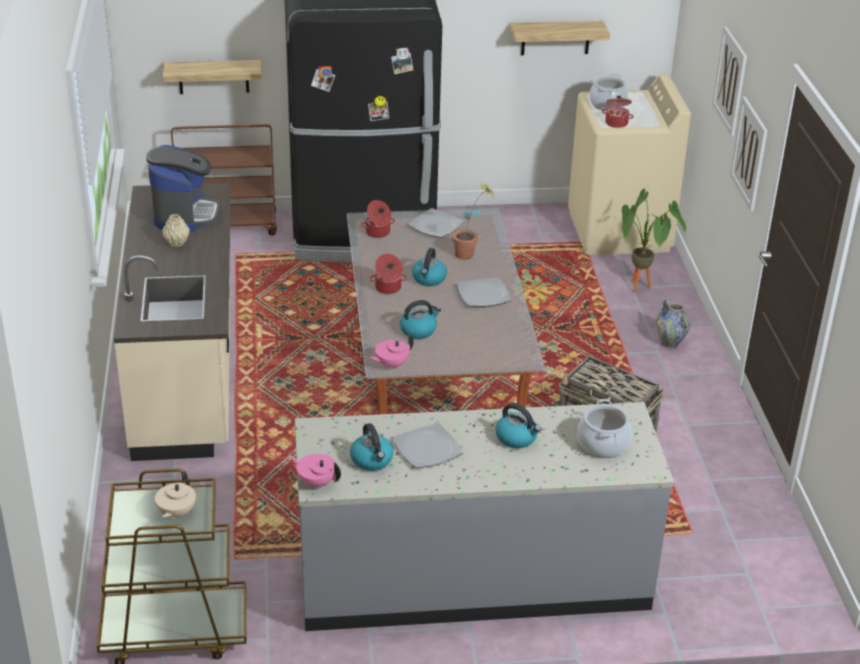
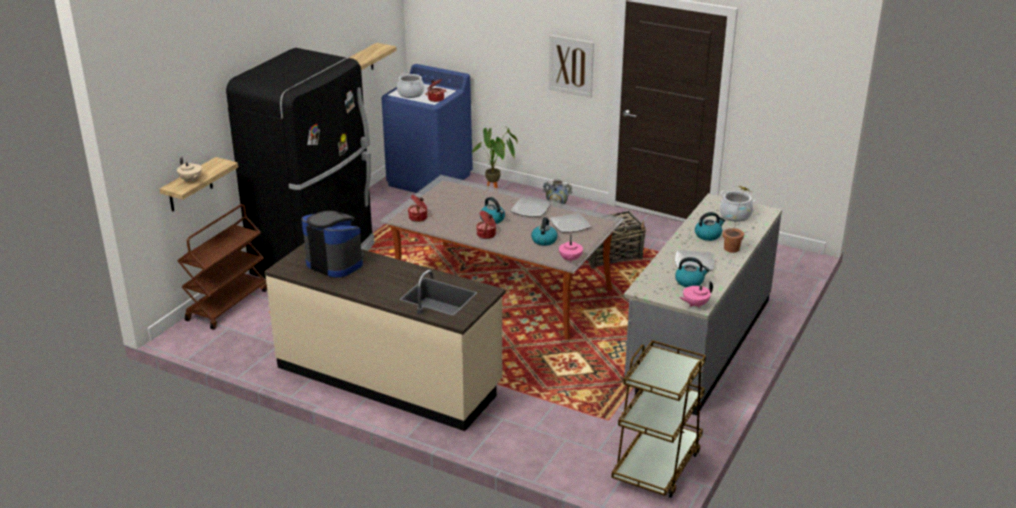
camera: 55 degrees left, 5 degrees down
(176, 243) = (369, 276): beige vase -> none
(176, 513) = (668, 366): beige teapot -> beige teapot (191, 180)
(435, 226) = (435, 198): plate -> plate (570, 225)
(470, 254) = (482, 199): potted plant -> potted plant (734, 246)
(619, 232) = (430, 180): beige washing machine -> blue washing machine
(730, 81) = (521, 34): picture -> none

